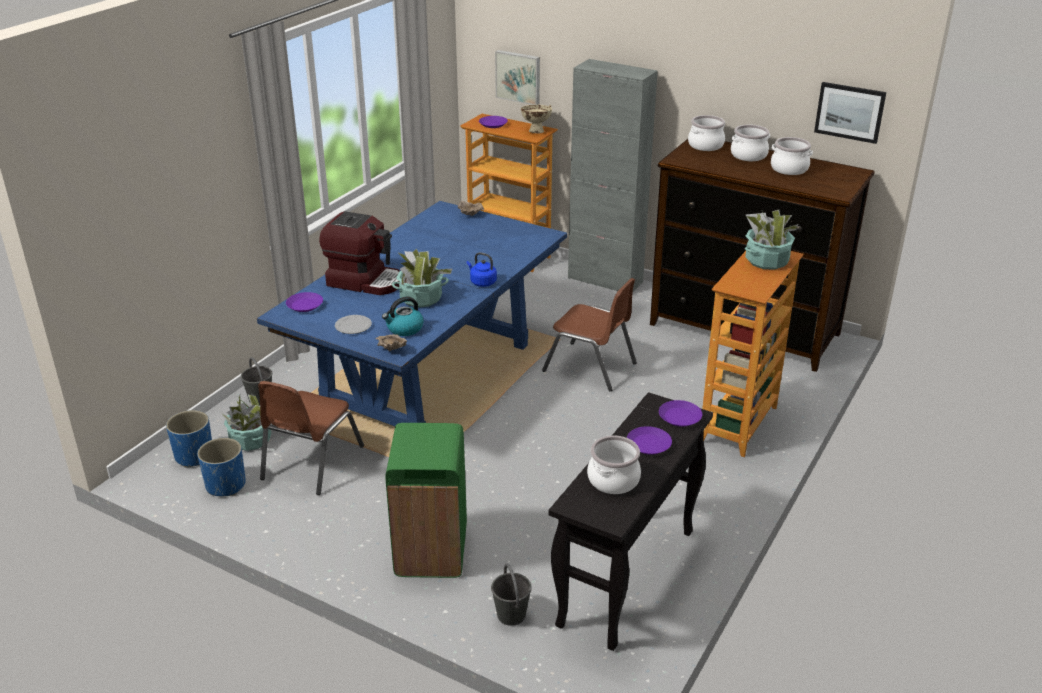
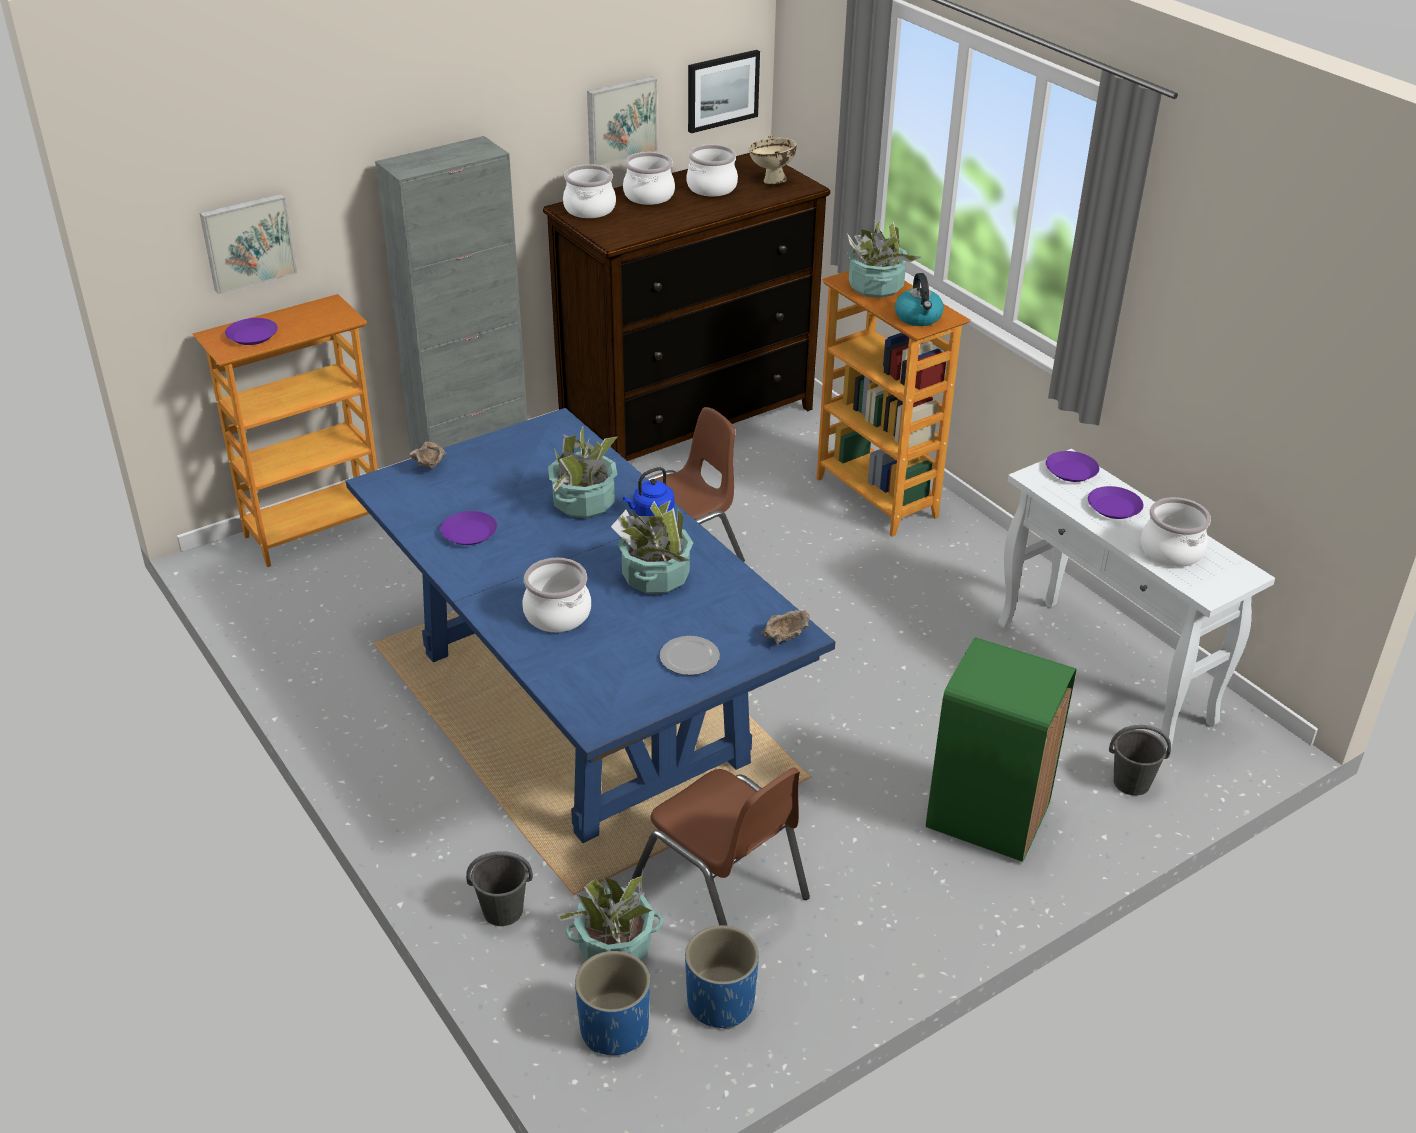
camera: 65 degrees left, 5 degrees up
(304, 305) = (585, 692): purple plate -> purple plate (468, 533)
(365, 281) = (557, 615): coffee machine -> cooking pot
(404, 329) = (733, 613): kettle -> kettle (918, 317)
(474, 262) = (584, 503): none -> potted plant
(535, 131) = (326, 312): beige bowl -> beige bowl (771, 181)
(627, 579) = (1106, 674): black console table -> white console table
(761, 100) = (620, 120): none -> picture

